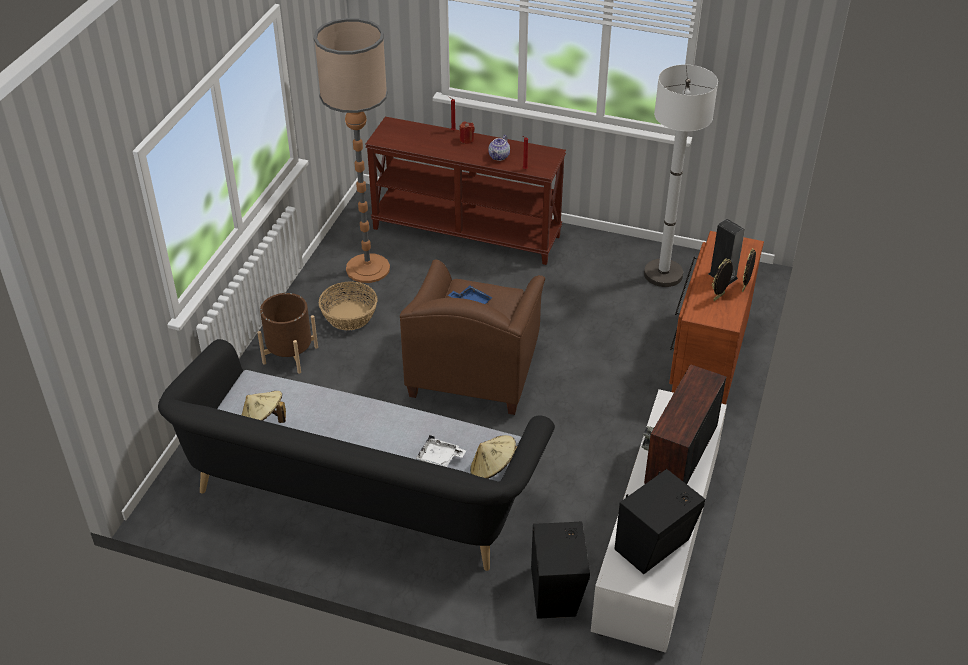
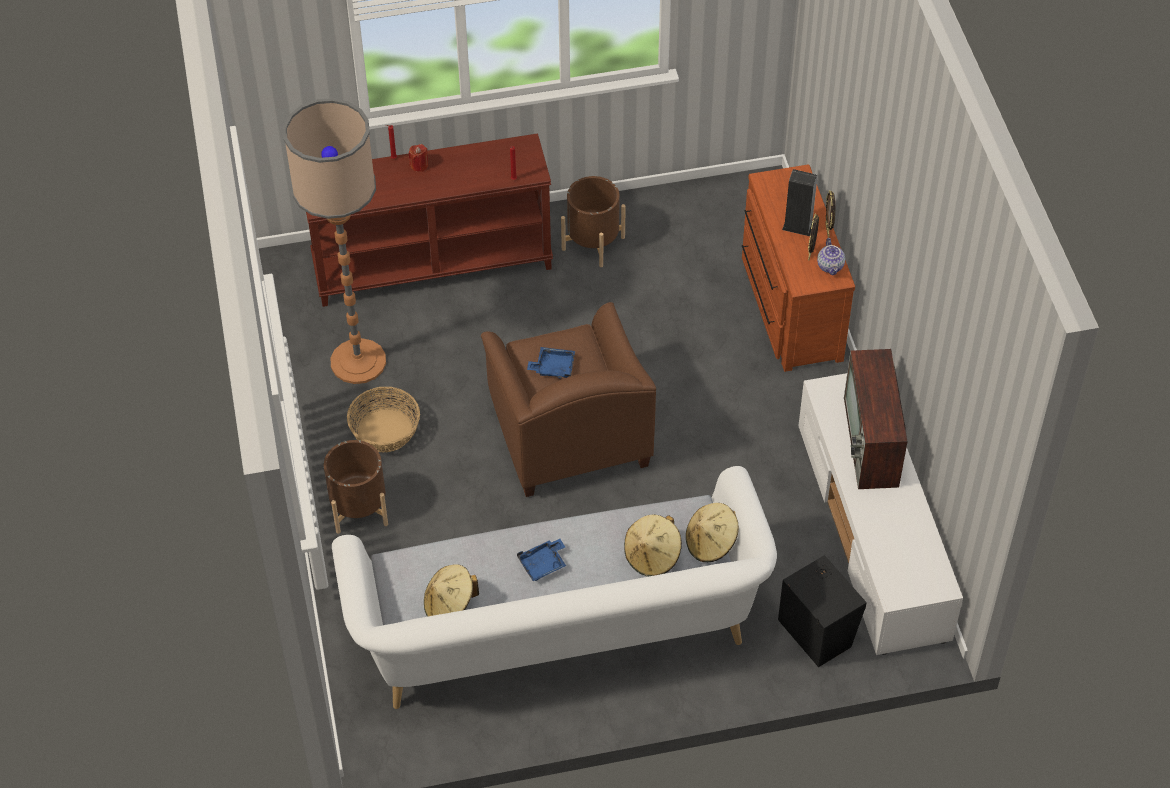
camera: 30 degrees left, 10 degrees up
(353, 426) = (543, 564): none -> blue tray
(358, 494) = (558, 629): black sofa -> white sofa
(439, 458) = (652, 556): white tray -> beige hat
(499, 157) = (473, 174): teapot -> teapot (831, 266)
(589, 260) = (593, 243): none -> brown planter
(655, 546) = (910, 547): black speaker -> none
(663, 274) = (682, 227): white floor lamp -> none

